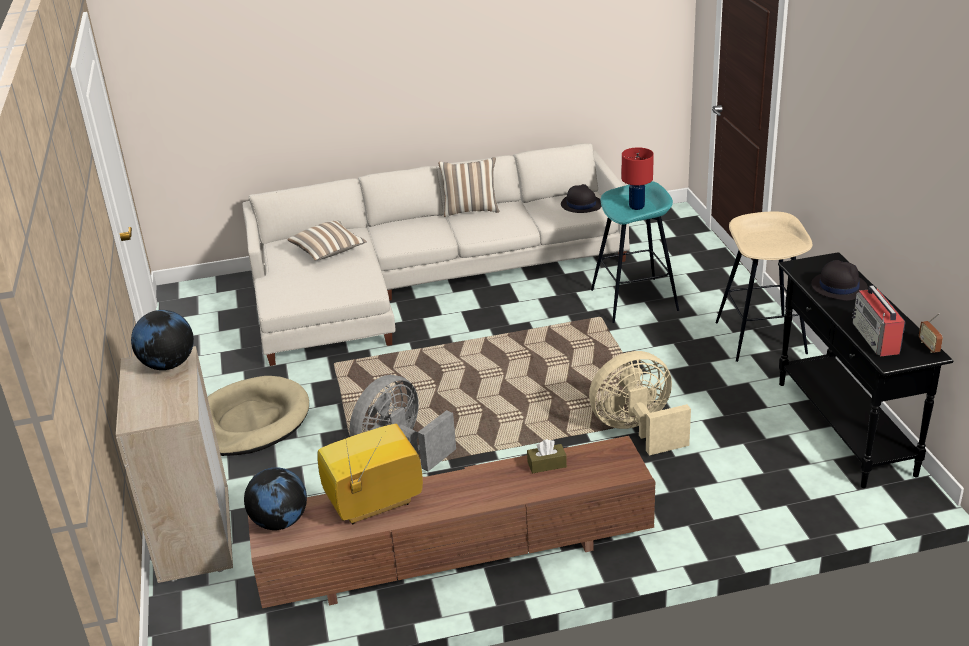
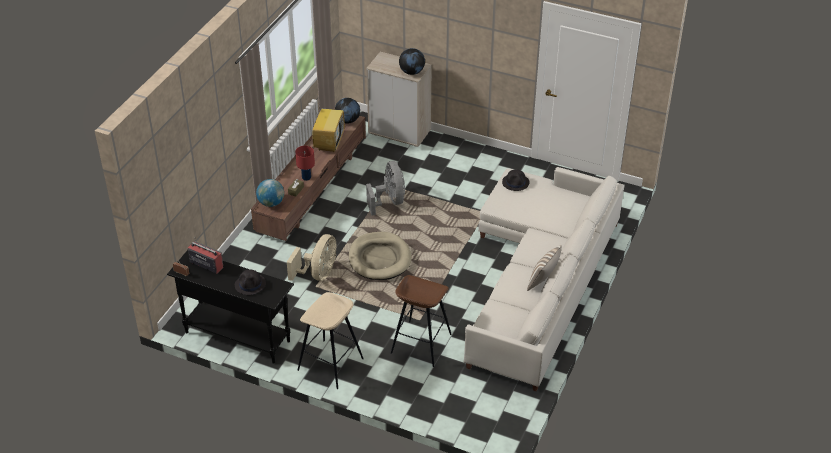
camera: 125 degrees right, 10 degrees up
(250, 421) = (465, 172): beige dog bed -> beige dog bed (379, 258)
(328, 251) = (549, 209): pillow -> none
(581, 204) = (498, 328): black hat -> black hat (515, 182)
(611, 471) = (271, 203): none -> globe
(634, 300) = (420, 343): turquoise stool -> brown stool
(636, 207) = (419, 292): red table lamp -> red table lamp (306, 178)

